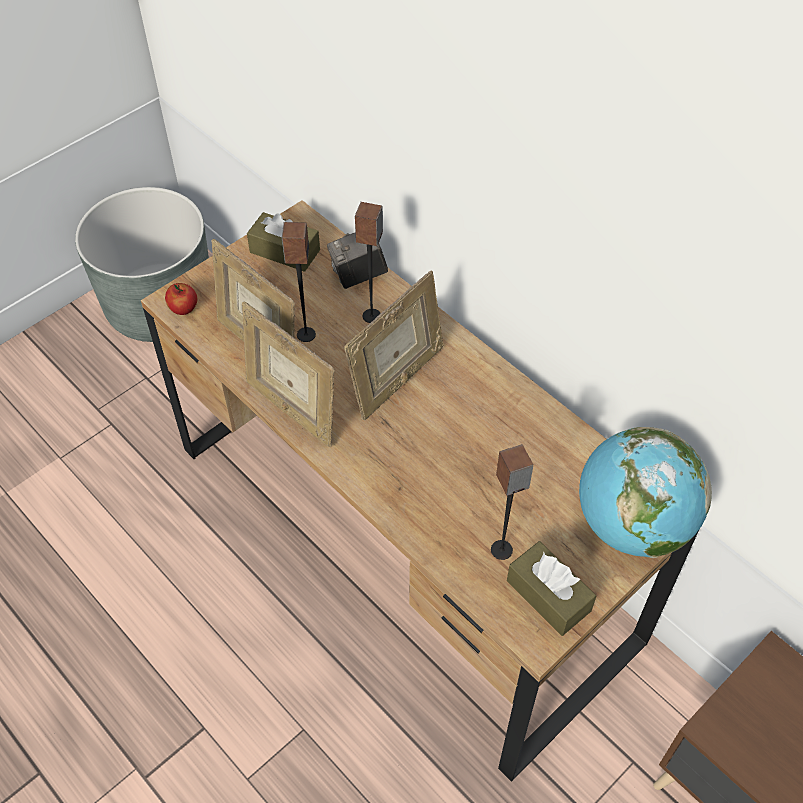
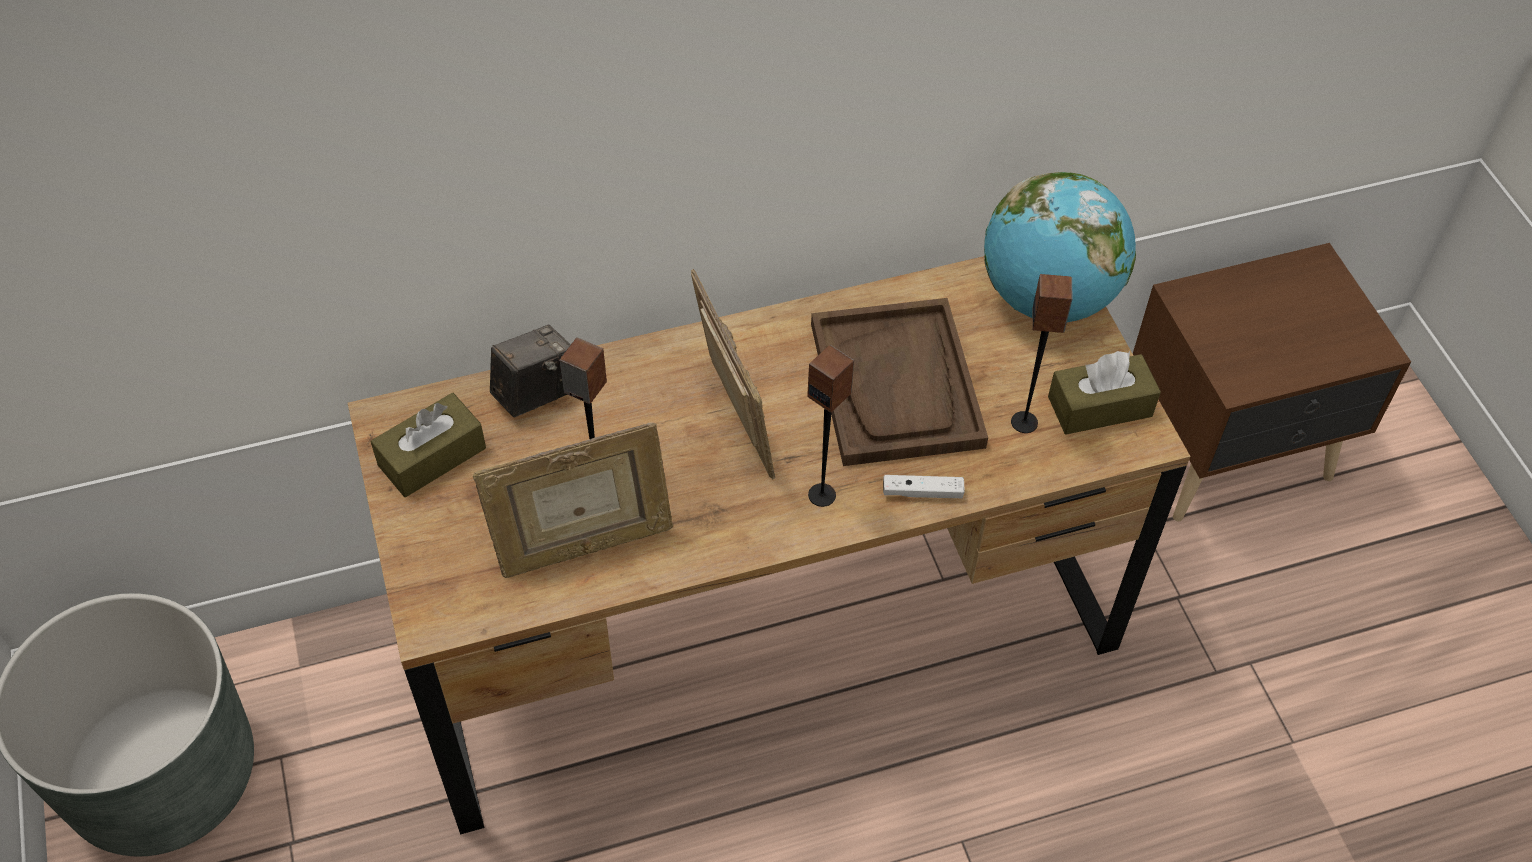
camera: 65 degrees left, 0 degrees up
(184, 309) = (457, 612): apple -> none
(291, 409) = (712, 547): picture frame -> none
(358, 276) = (534, 393): camera -> camera turned 135 degrees counterclockwise
(372, 316) = (613, 406): speaker -> speaker (822, 494)
(400, 508) = (922, 492): none -> white game controller
(485, 459) = (896, 385): none -> brown tray

